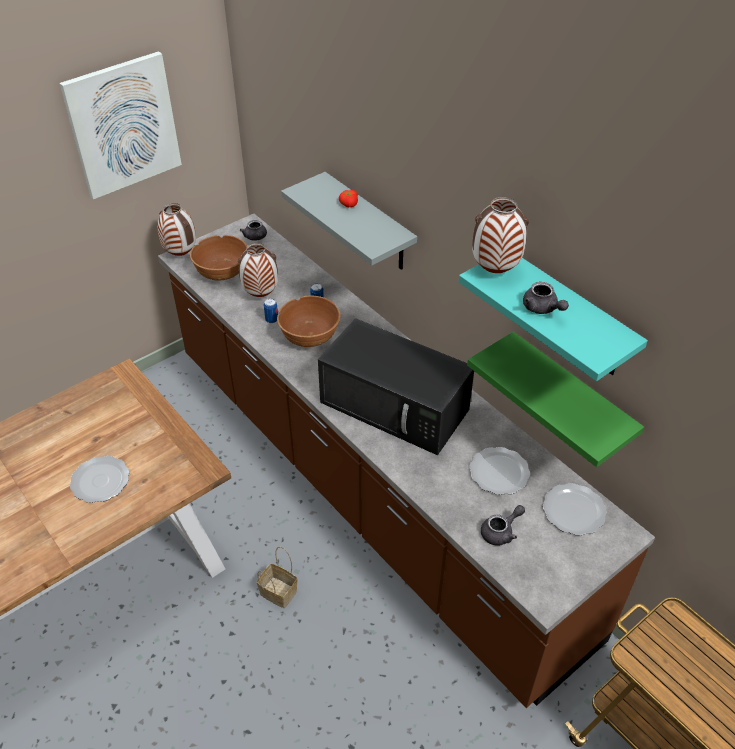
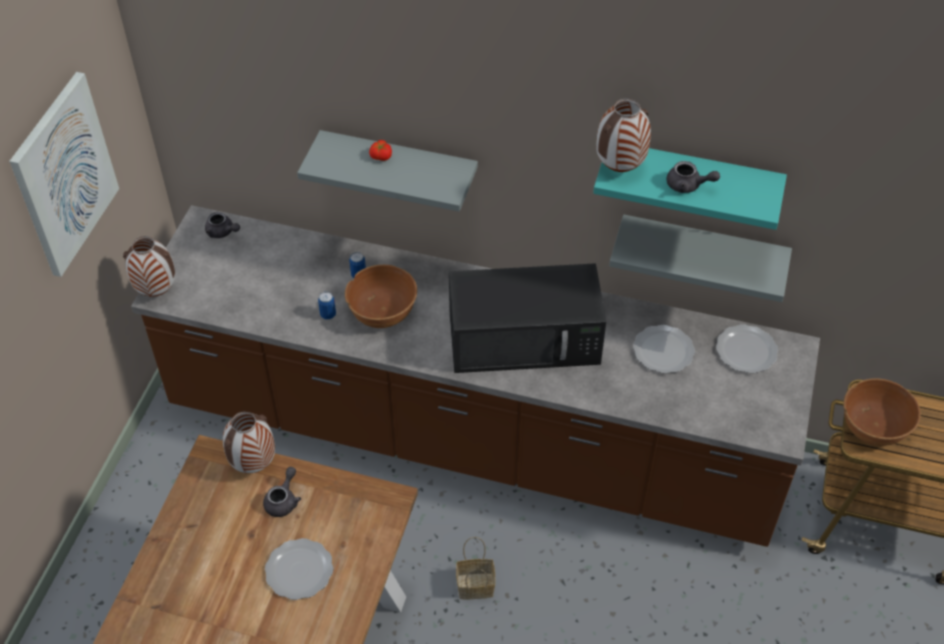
camera: 35 degrees left, 5 degrees up
(222, 272) = (224, 289): brown bowl -> brown bowl (873, 427)
(260, 295) = (291, 294): vase -> vase (253, 465)
(501, 532) = (707, 402): grey teapot -> grey teapot (283, 500)
(570, 397) = (702, 251): green shelf -> grey shelf

